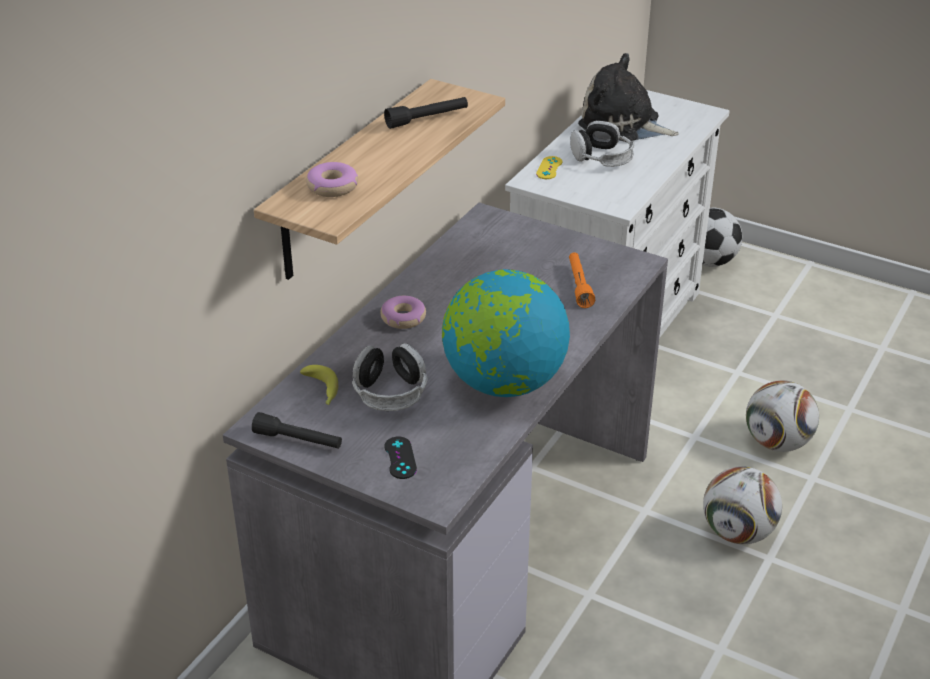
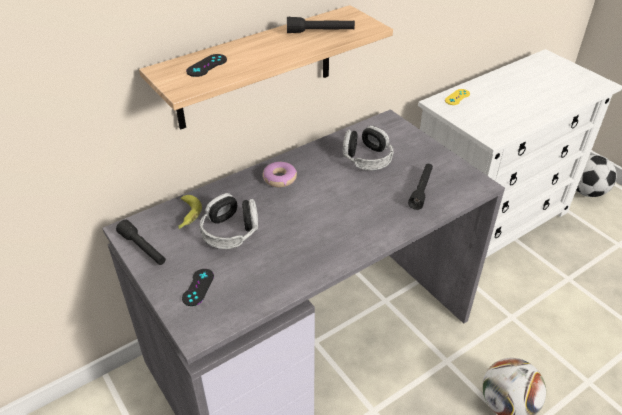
camera: 25 degrees right, 5 degrees up
(332, 187) = (207, 65): donut -> black game controller
(503, 382) = (313, 251): globe -> none
(579, 285) = (421, 190): orange flashlight -> black flashlight
(602, 157) = (501, 98): headphones -> headphones (366, 158)
(623, 125) = (531, 79): plush toy -> none
(777, 443) = (573, 343): football -> none

